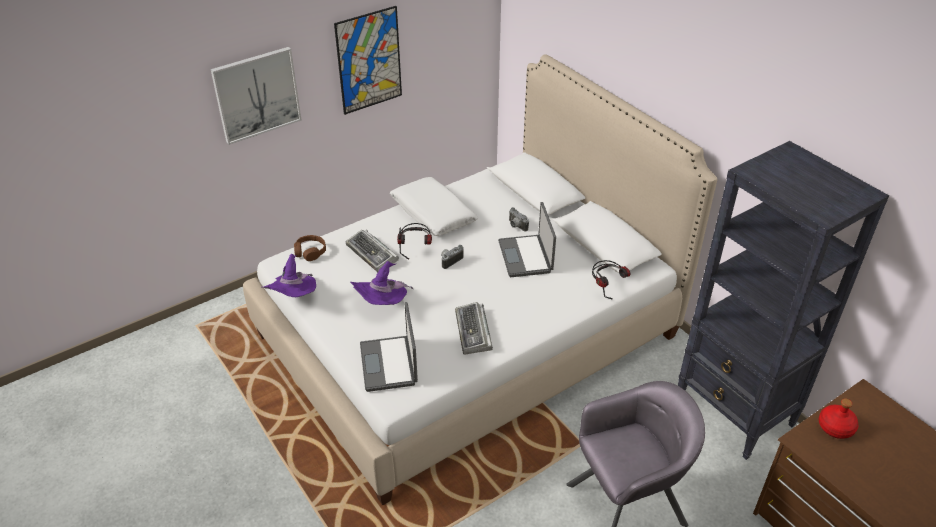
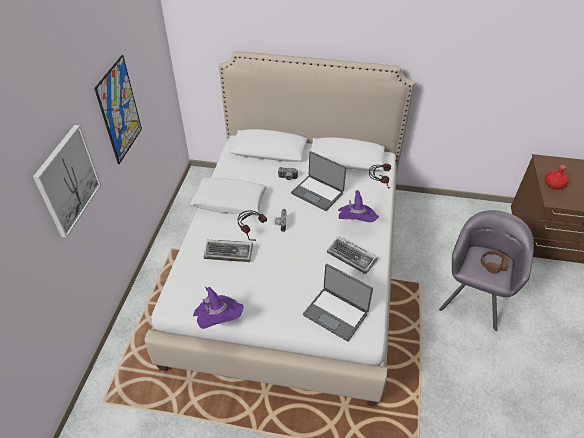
camera: 45 degrees left, 5 degrees up
(310, 252) = (184, 281): brown headphones -> brown headphones (493, 264)
(383, 304) = (279, 280): purple hat -> purple hat (355, 223)
(735, 413) = (457, 214): black bookcase -> none

